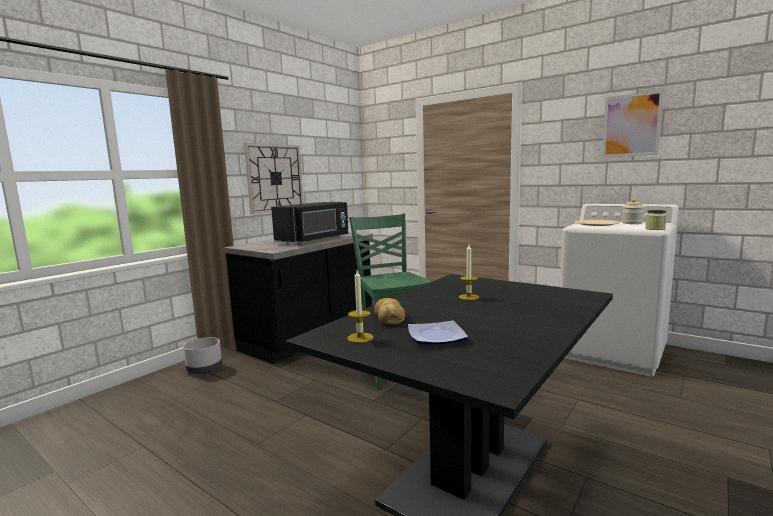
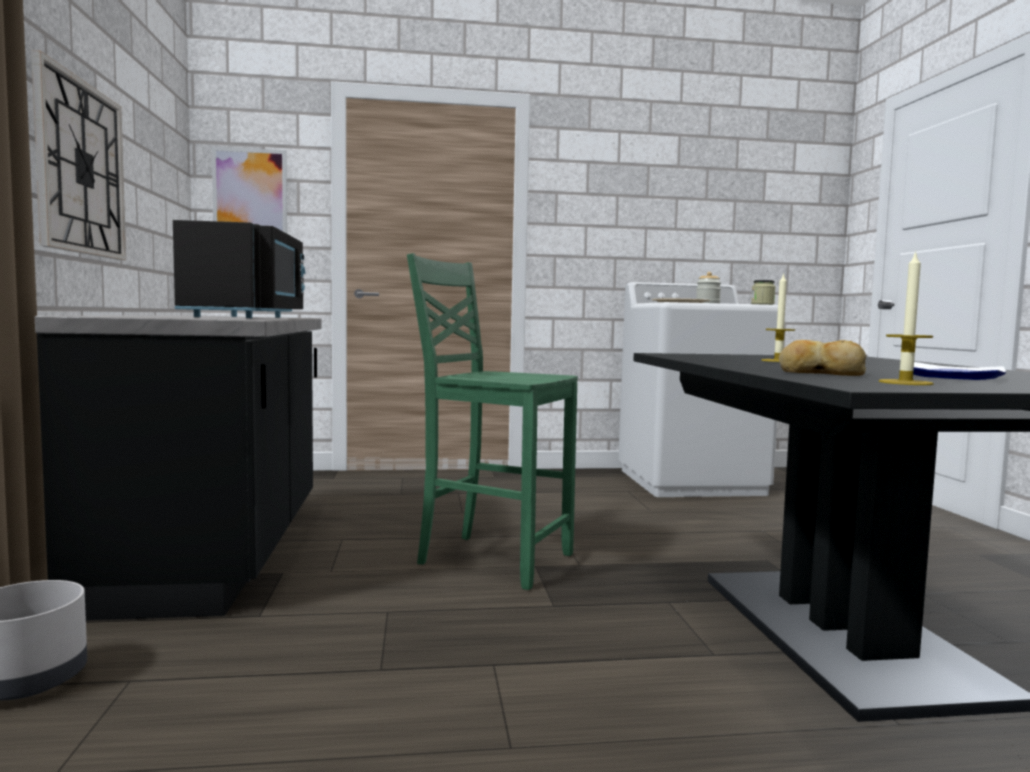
camera: 45 degrees left, 5 degrees down
(631, 125) = (675, 181): picture -> picture (250, 192)

